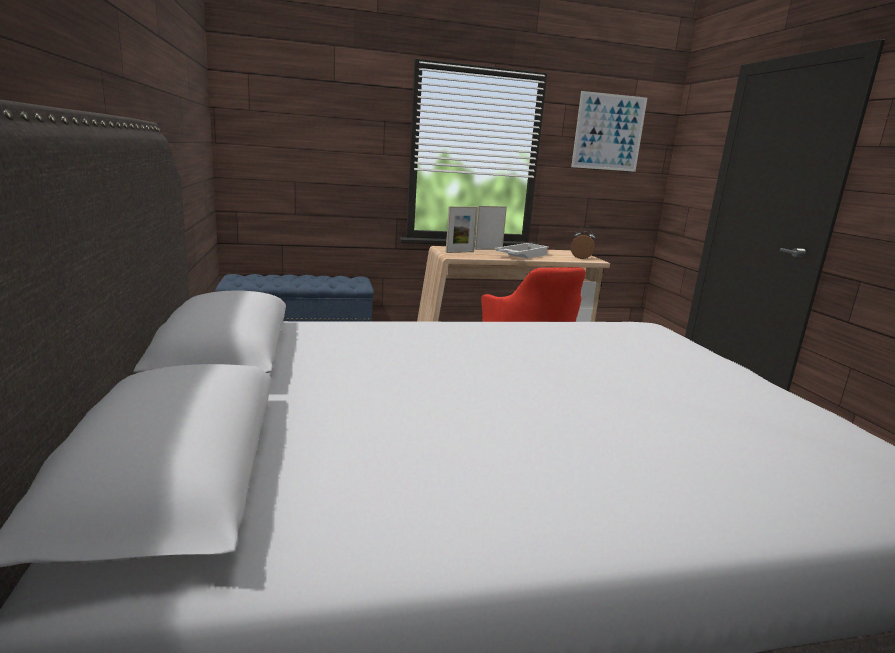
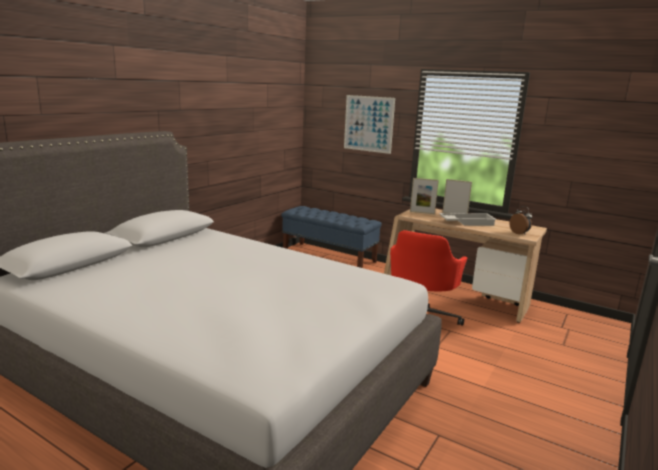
camera: 45 degrees right, 0 degrees up
(608, 132) = (594, 122): picture -> picture (368, 124)

